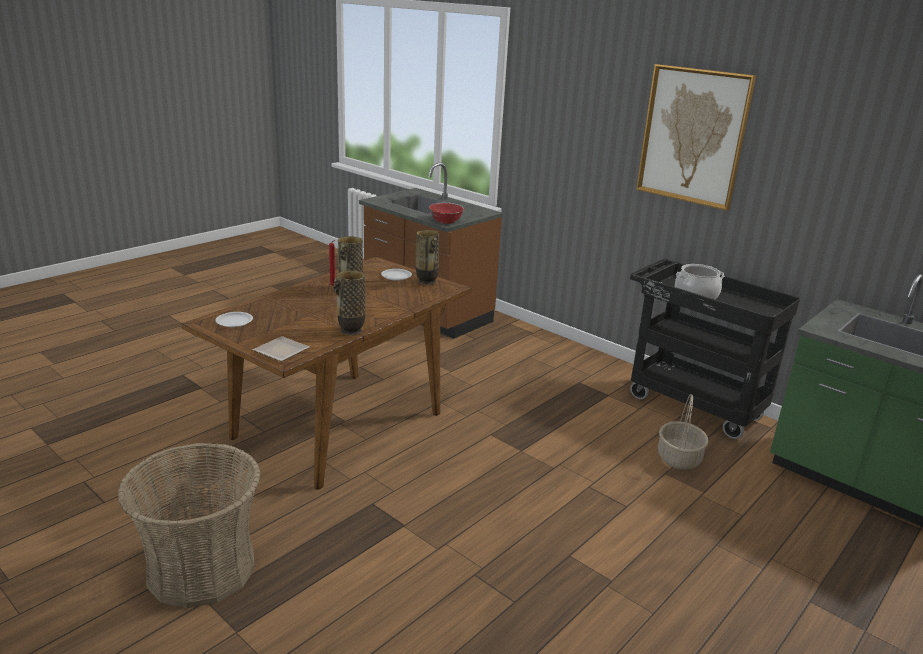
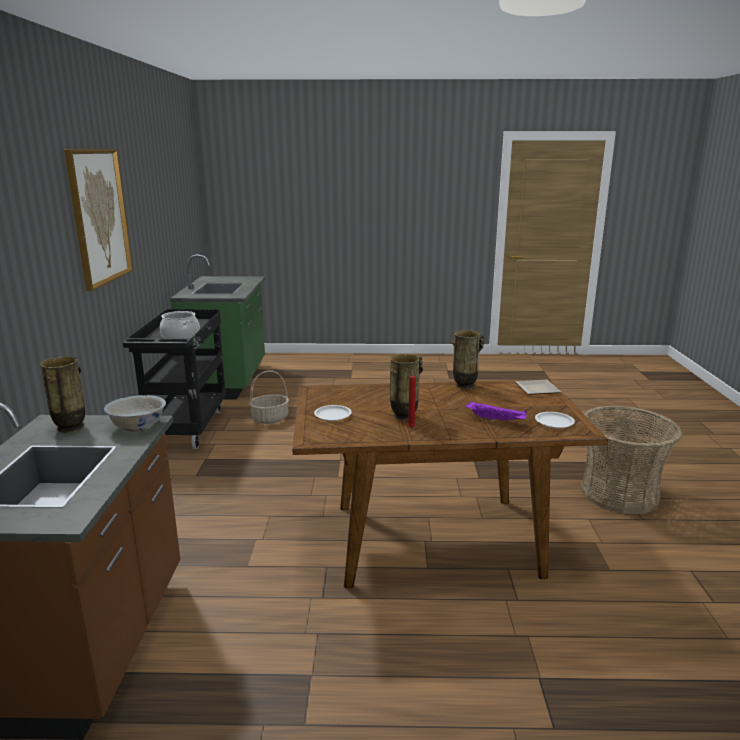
camera: 130 degrees left, 5 degrees down
(281, 309) = (496, 420): none -> purple tray
(427, 282) = (321, 401): vase -> vase (71, 428)
(446, 221) = (137, 426): red bowl -> white bowl

